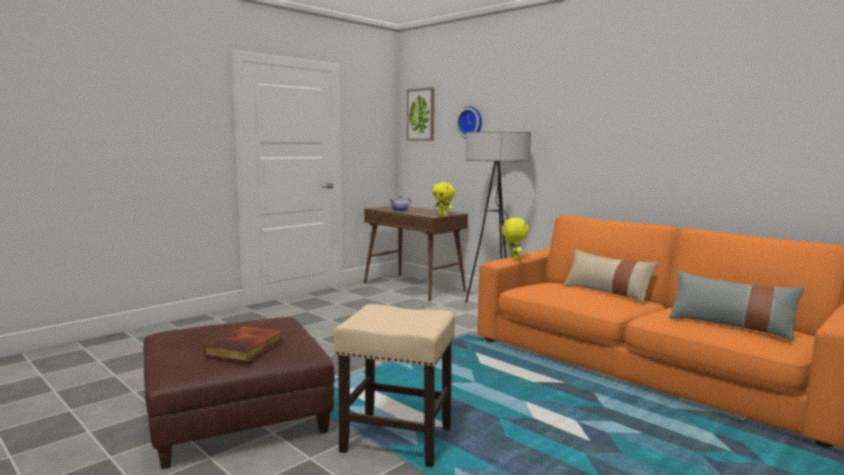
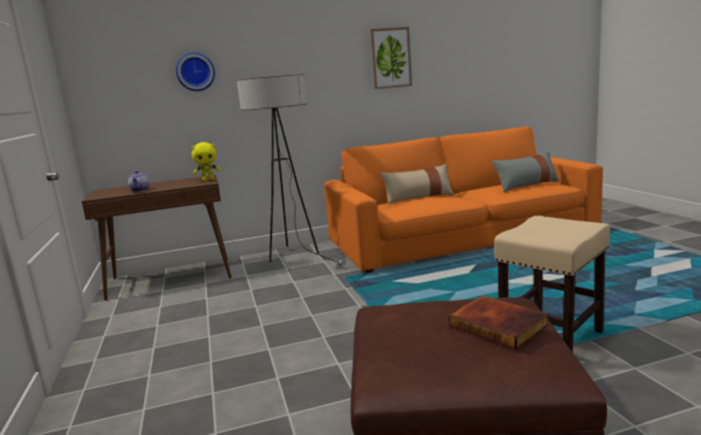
camera: 60 degrees left, 5 degrees up
(421, 114) = (107, 66): picture -> picture (390, 58)
(513, 258) = (356, 192): yellow plush toy -> none

